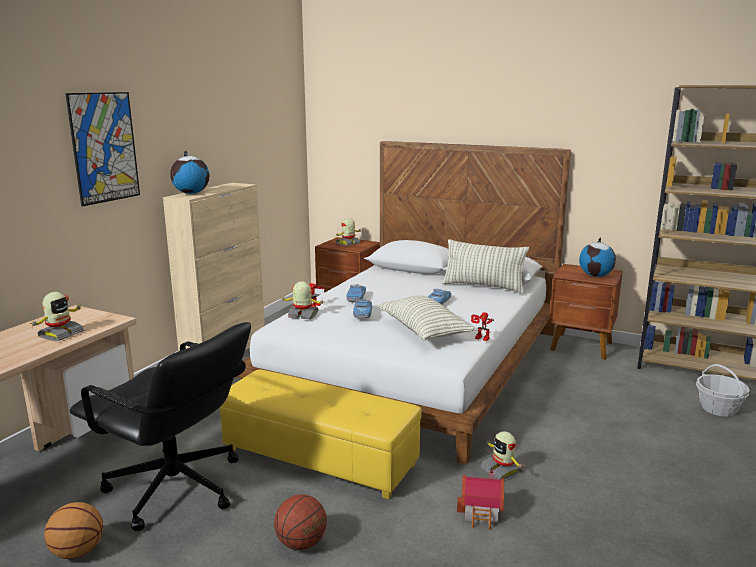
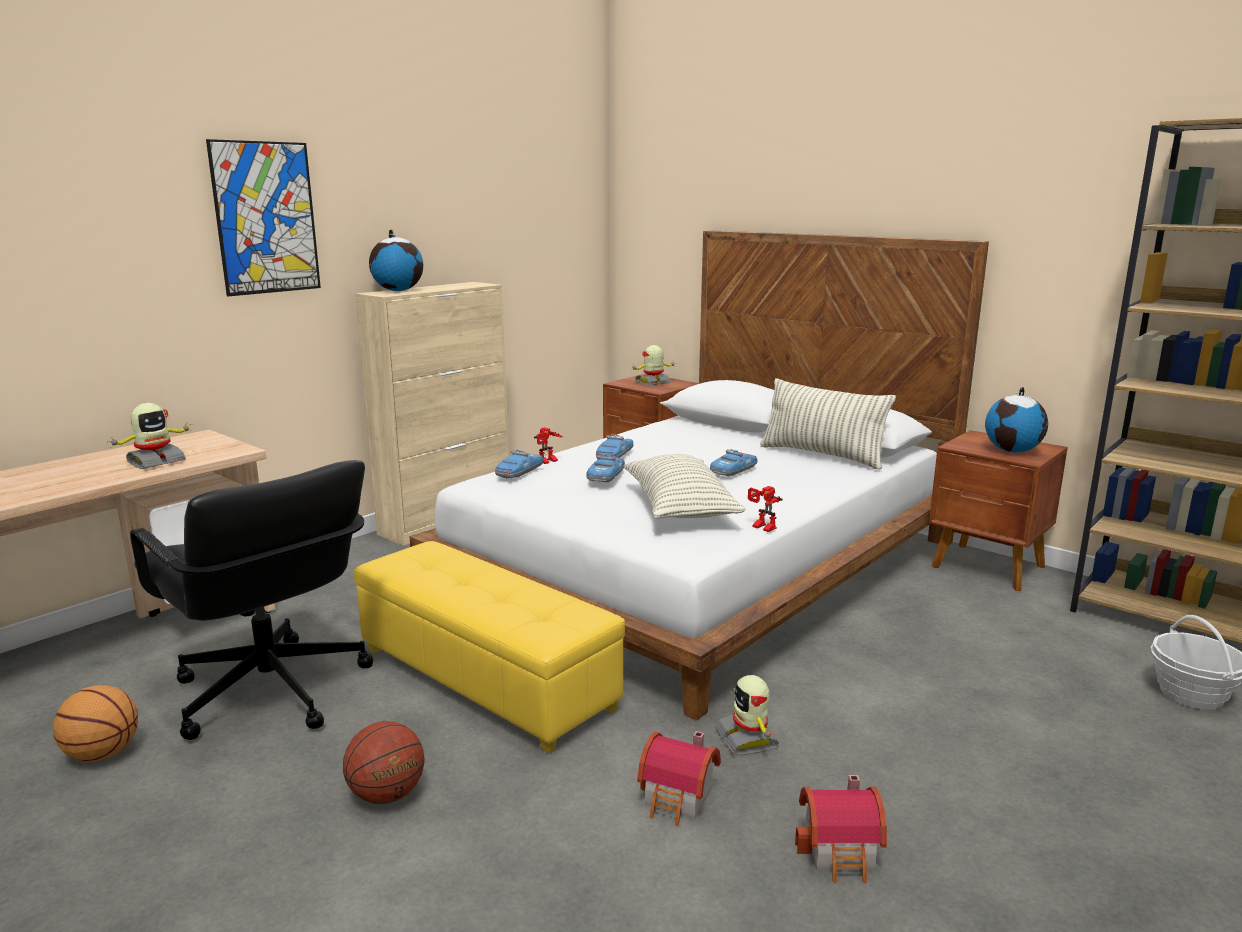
camera: 15 degrees right, 0 degrees up
(303, 315) = (519, 471): toy robot -> toy car
(587, 527) = (842, 852): none -> toy house

